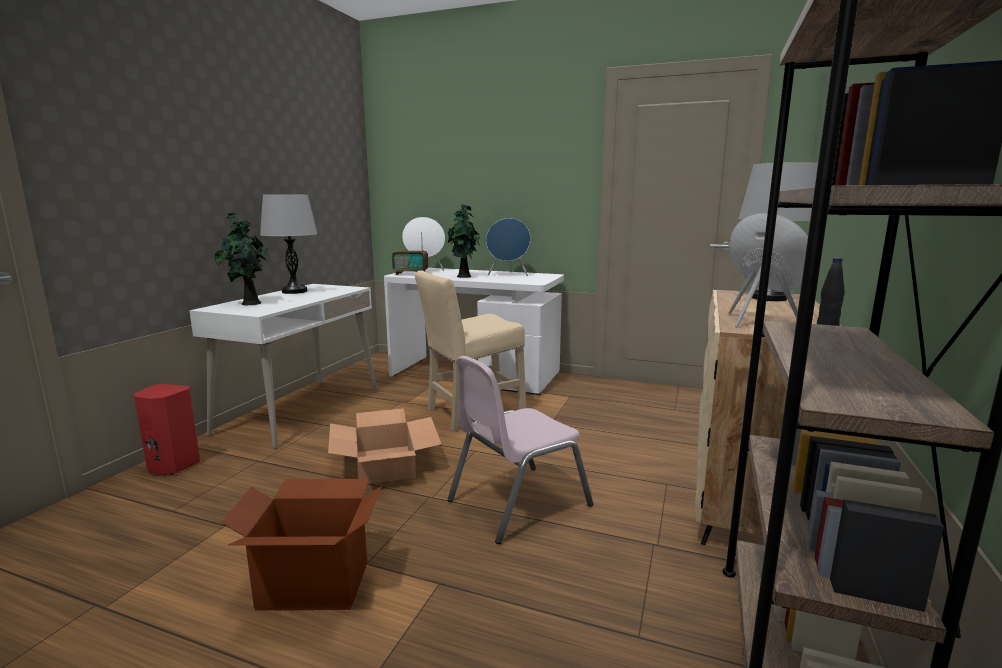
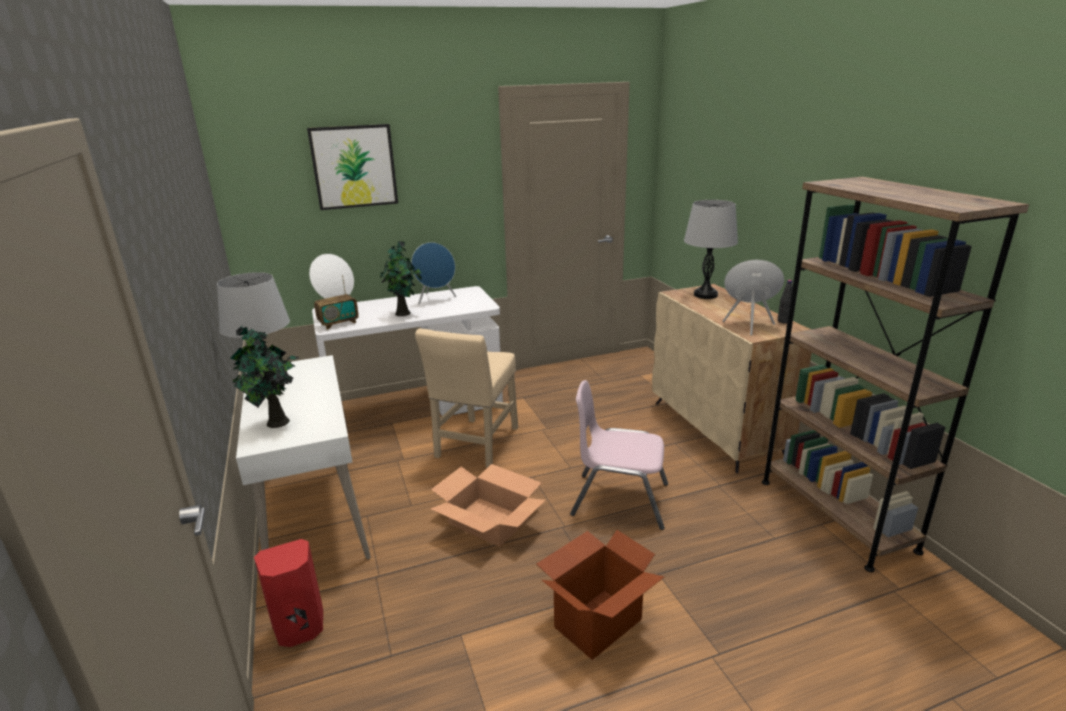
camera: 40 degrees left, 10 degrees up
(465, 146) = (354, 166): none -> picture
(517, 502) = (619, 500): pink chair -> pink chair turned 90 degrees clockwise

